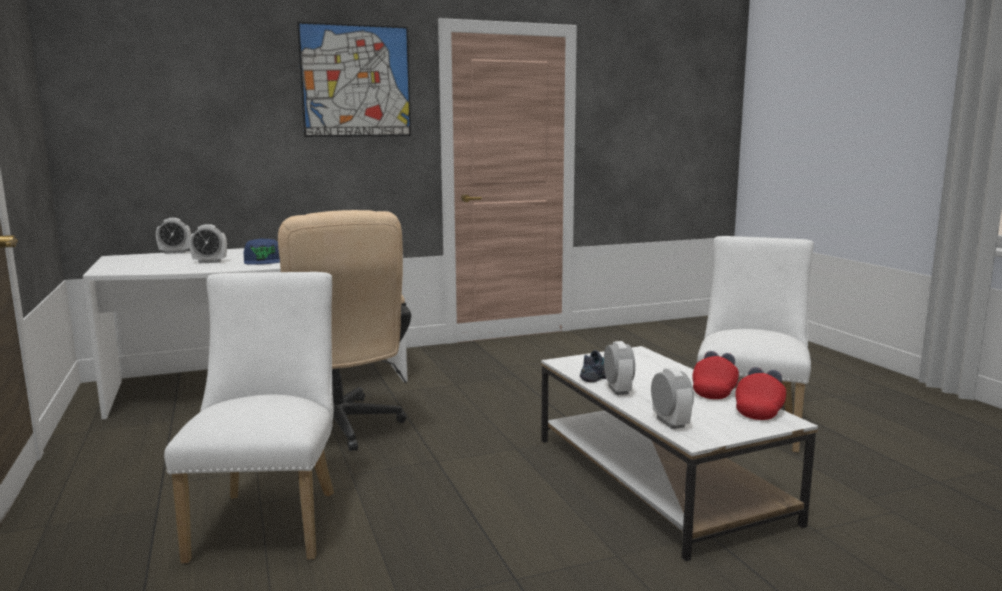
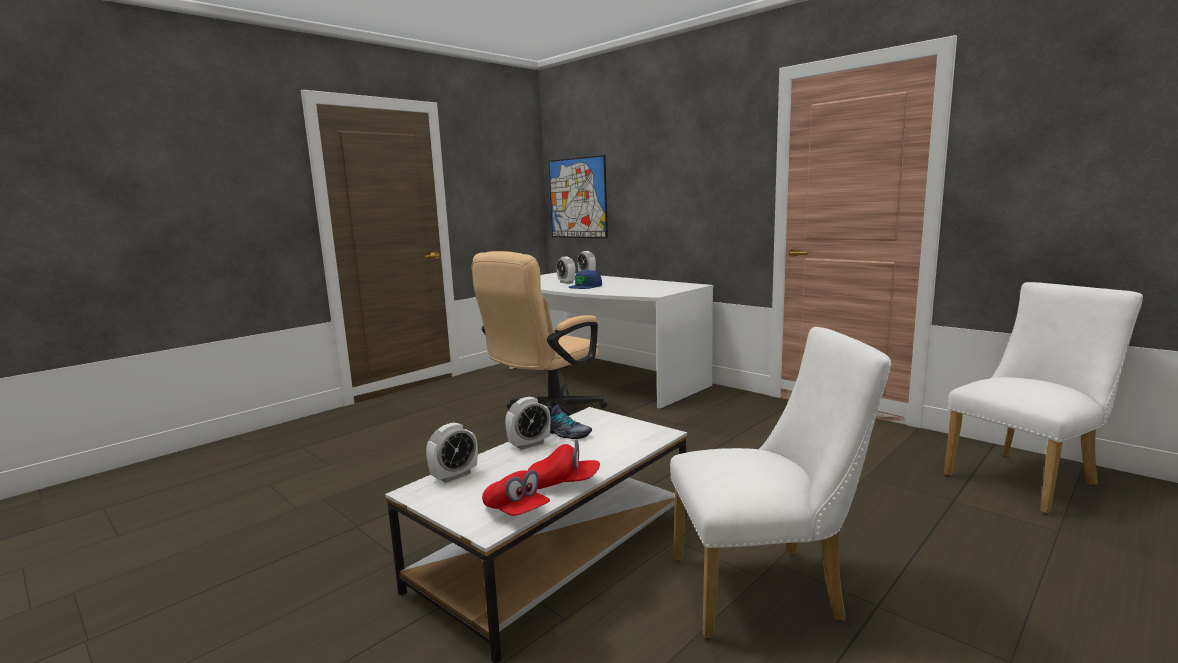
camera: 65 degrees right, 0 degrees up
(270, 519) = (411, 439): white chair -> white chair (1027, 478)
(356, 81) = (705, 142): picture -> picture (577, 198)
(759, 410) = (516, 511): red cap -> red cap turned 45 degrees clockwise

